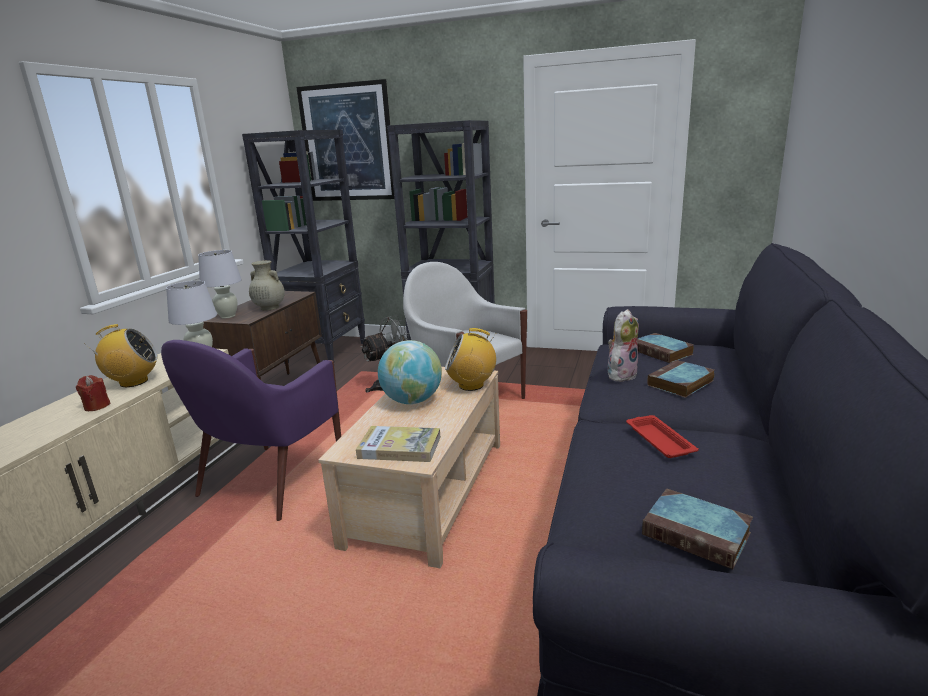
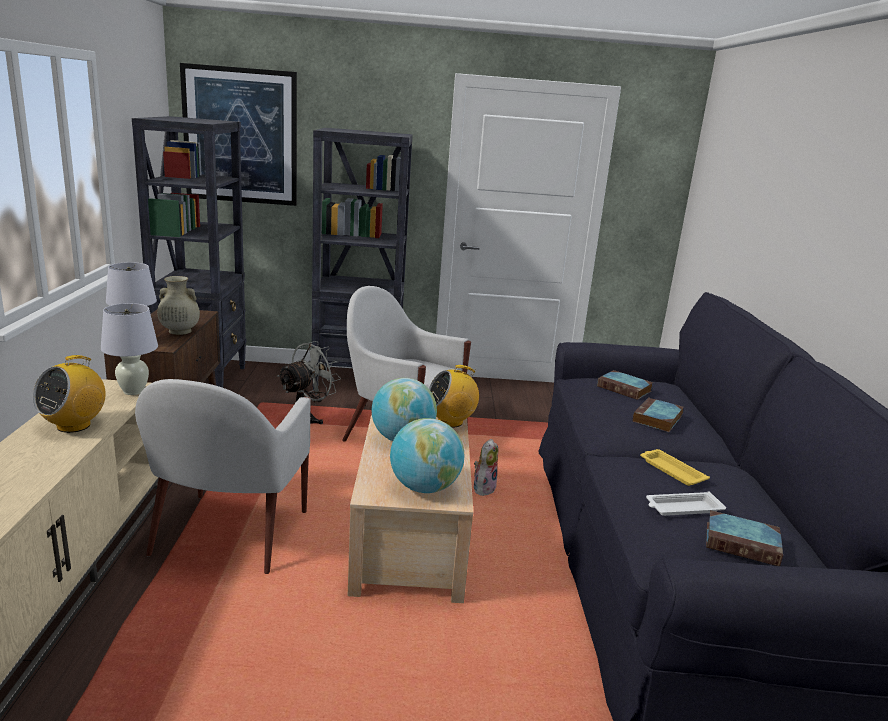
camera: 20 degrees left, 0 degrees up
(97, 406) = (56, 456): red candle -> none
(133, 382) = (74, 425): radio -> radio turned 150 degrees clockwise
(269, 483) = (228, 534): purple armchair -> white armchair
(399, 447) = (424, 487): book -> globe
(621, 374) = (603, 411): plush toy -> plush toy (483, 488)
(643, 484) = (682, 508): none -> white tray
(658, 440) = (671, 470): red tray -> yellow tray

